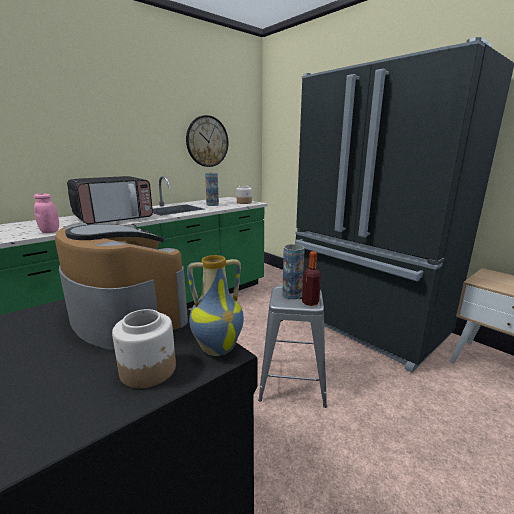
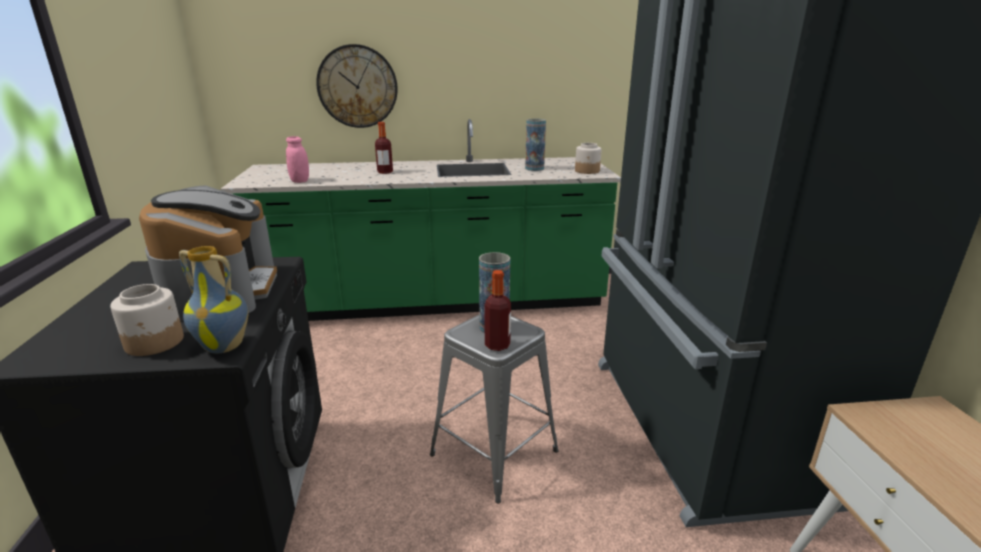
camera: 35 degrees right, 5 degrees up
(114, 218) = (385, 172): microwave -> bottle
(207, 141) = (559, 66): wall clock -> wall clock (357, 86)

